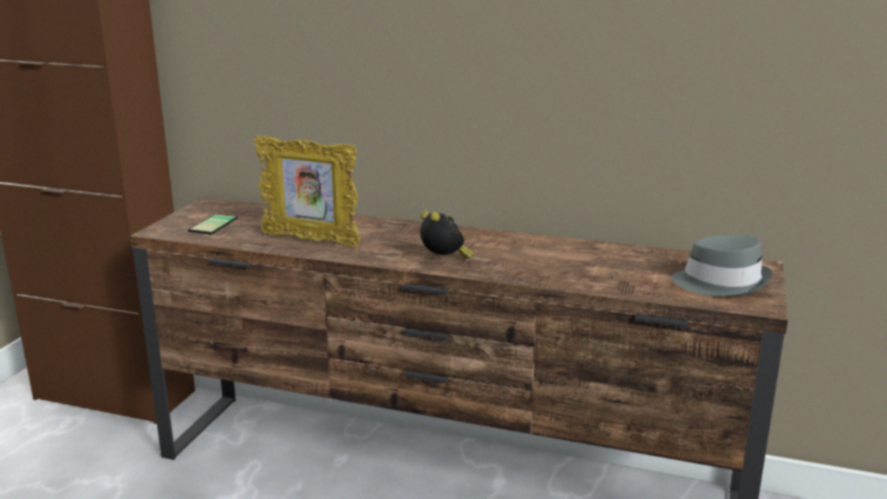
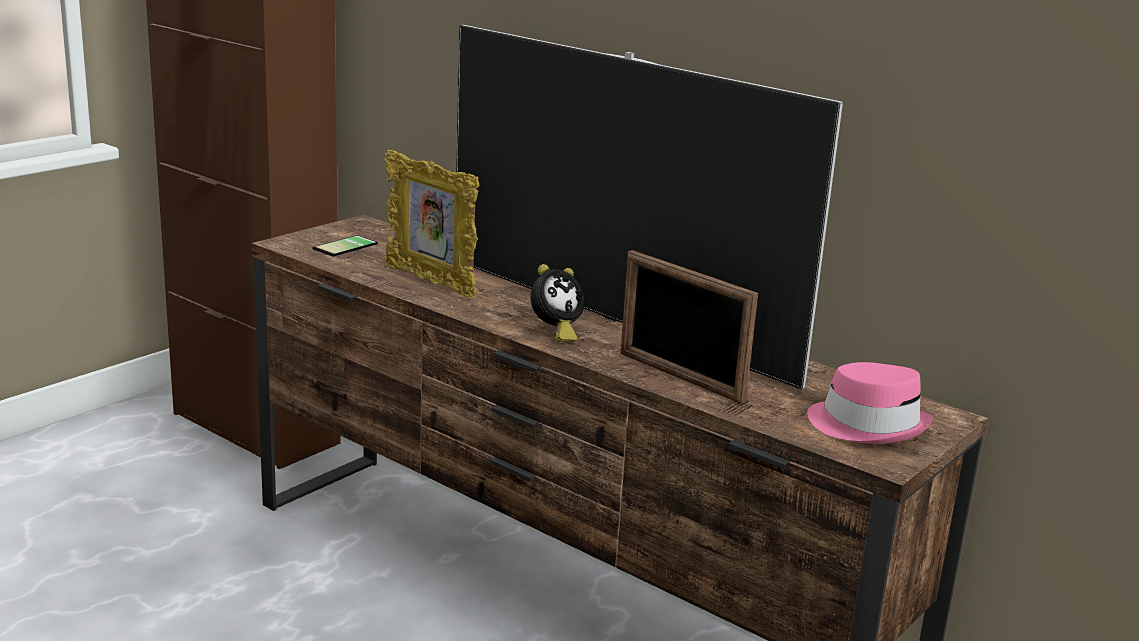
camera: 20 degrees right, 0 degrees up
(444, 261) = (555, 333): alarm clock -> alarm clock turned 60 degrees clockwise
(474, 242) = (612, 319): none -> television
(566, 275) = (679, 377): none -> picture frame
(721, 282) = (868, 425): grey hat -> pink hat

